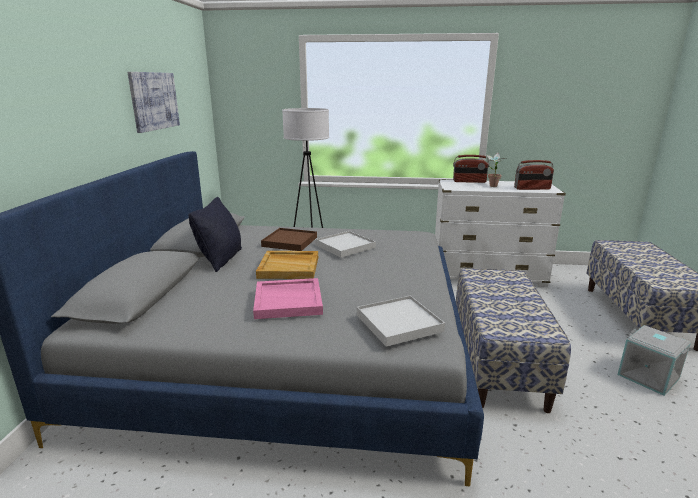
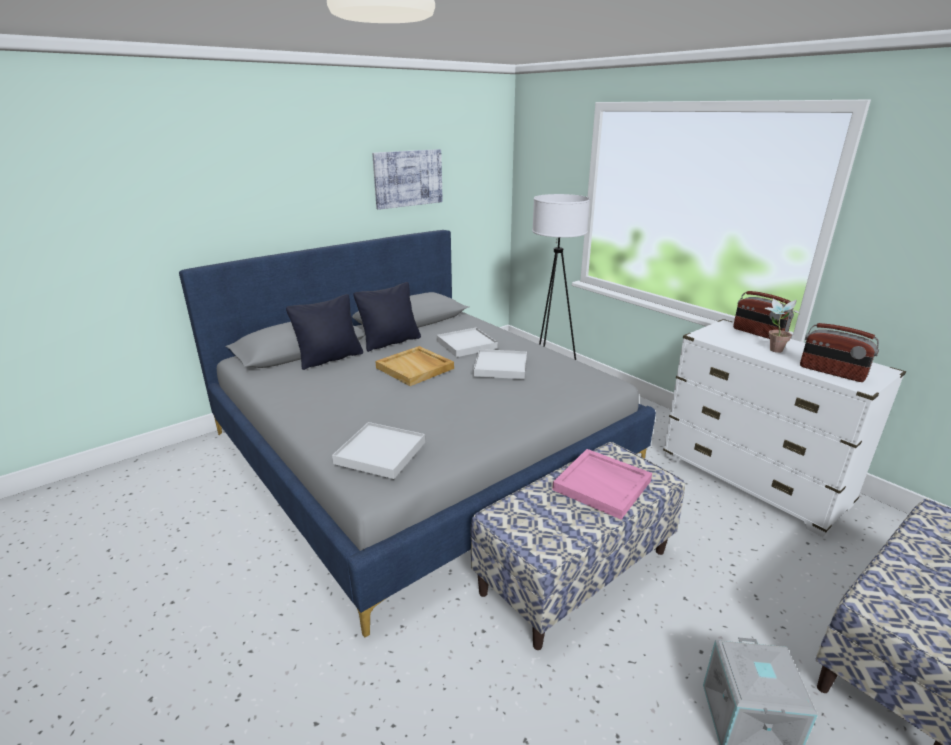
camera: 45 degrees right, 5 degrees up
(191, 288) = (330, 359): none -> black pillow
(289, 300) = (357, 396): pink tray -> pink tray (603, 485)
(290, 242) = (466, 345): brown tray -> white tray

